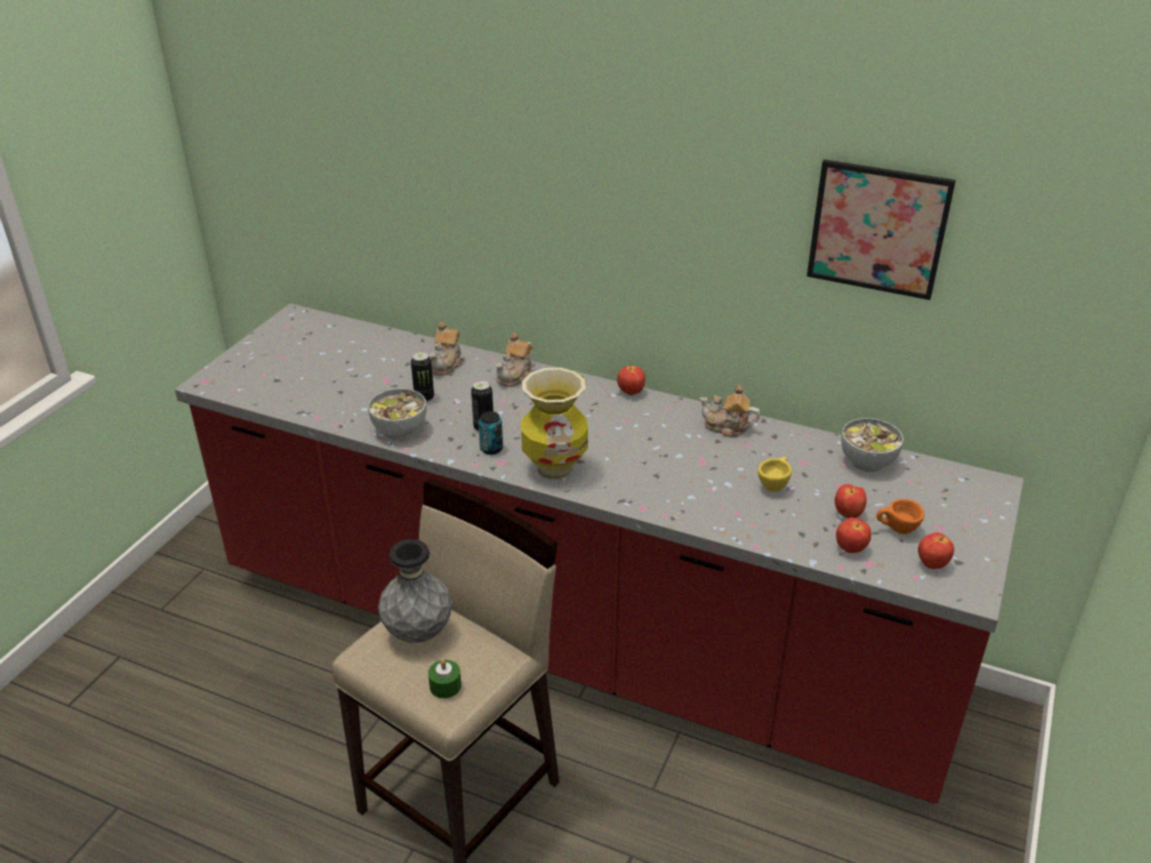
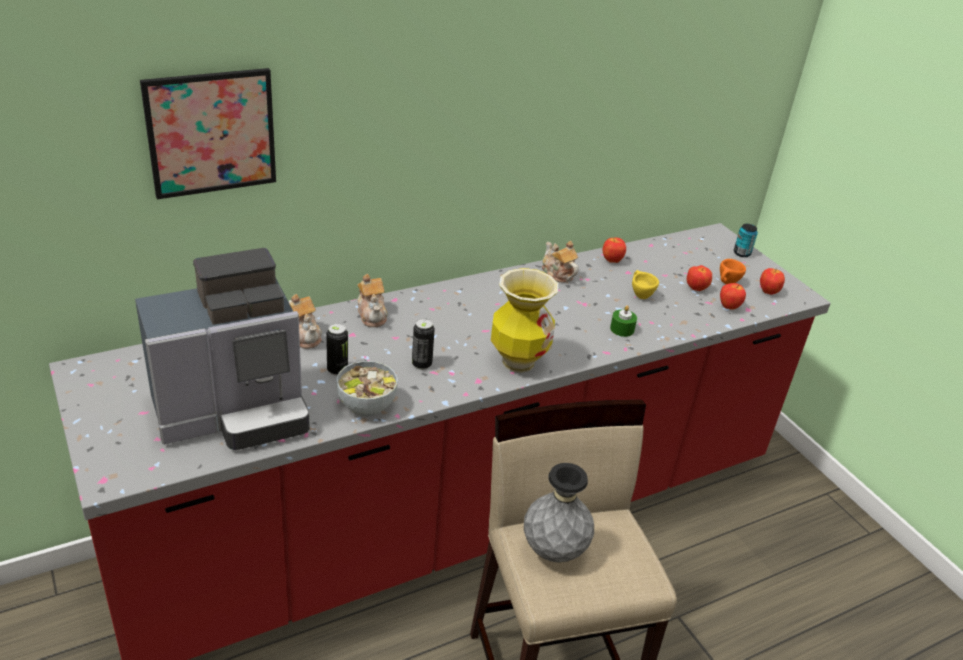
camera: 55 degrees left, 0 degrees up
(323, 386) = (234, 412): none -> coffee machine
(445, 686) = (627, 568): green candle -> green candle (622, 329)
(491, 449) = (455, 375): can -> can (742, 253)
(630, 392) = (466, 283): apple -> apple (612, 261)
(727, 427) = (557, 274): teapot -> teapot turned 90 degrees clockwise
(868, 461) = (652, 253): bowl -> none
(878, 229) = (641, 75): picture -> picture (211, 133)

